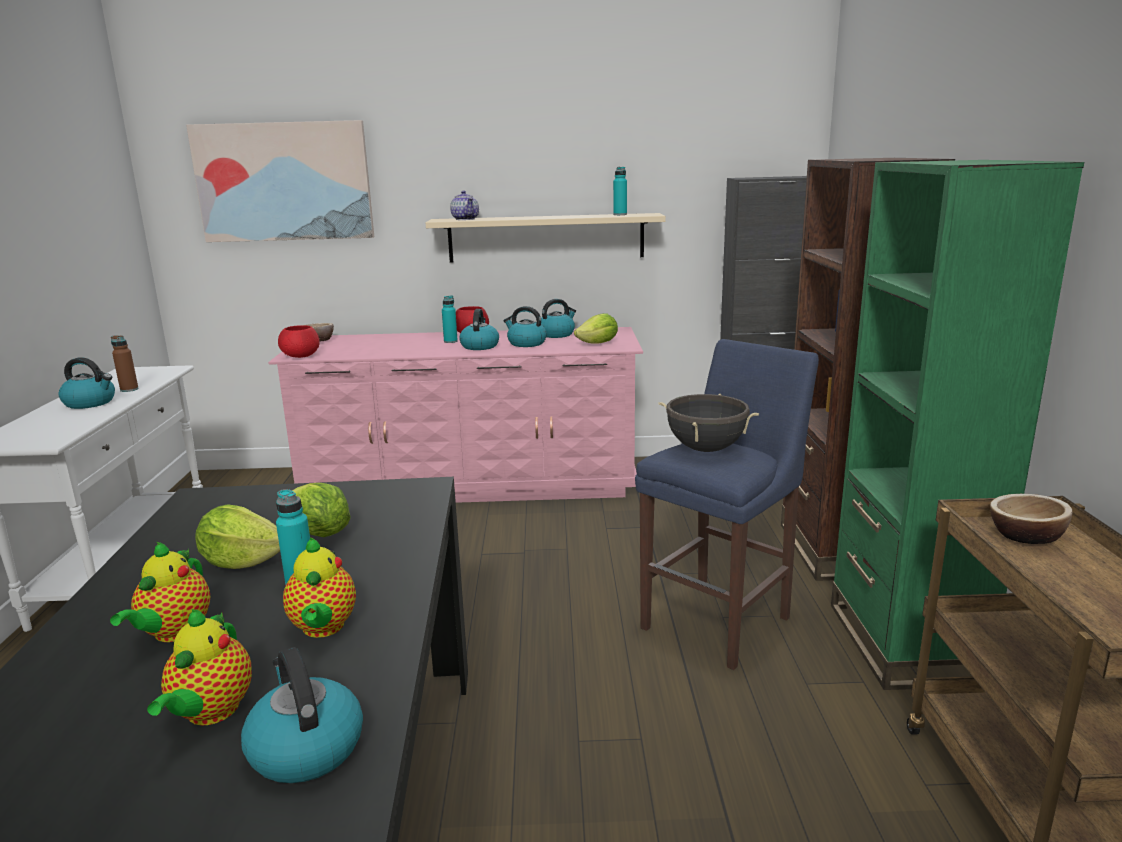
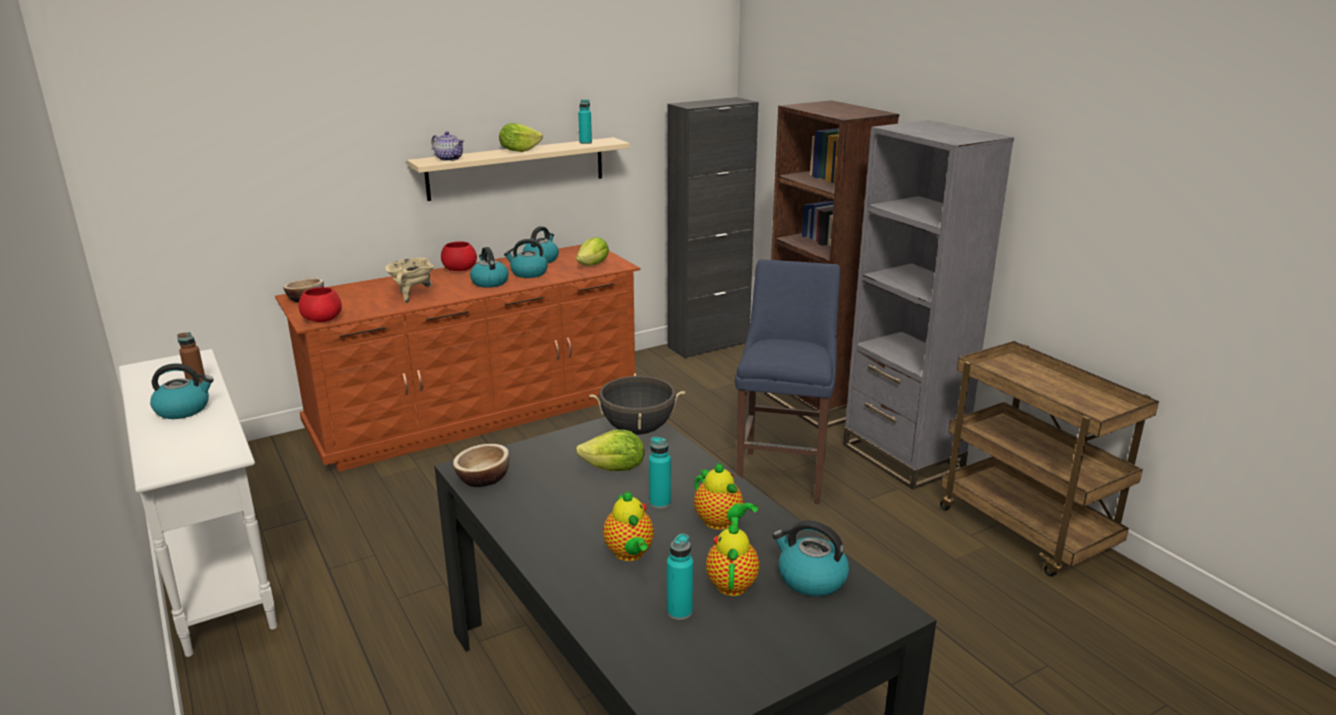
camera: 30 degrees left, 5 degrees up
(210, 713) = (732, 583): teapot -> teapot turned 150 degrees counterclockwise
(243, 562) = (594, 501): lettuce -> lettuce (519, 151)
(284, 182) = (247, 133): picture -> none
(398, 348) = (412, 296): none -> beige cooking pot
(450, 341) = (452, 280): turquoise bottle -> turquoise bottle (679, 611)
(470, 482) = (477, 412): pink dresser -> brown dresser
(706, 449) = (777, 347): black cooking pot -> black cooking pot (637, 430)
(903, 643) = (902, 457): green bookcase -> grey bookcase
(1026, 535) = (1009, 369): bowl -> bowl (483, 478)

